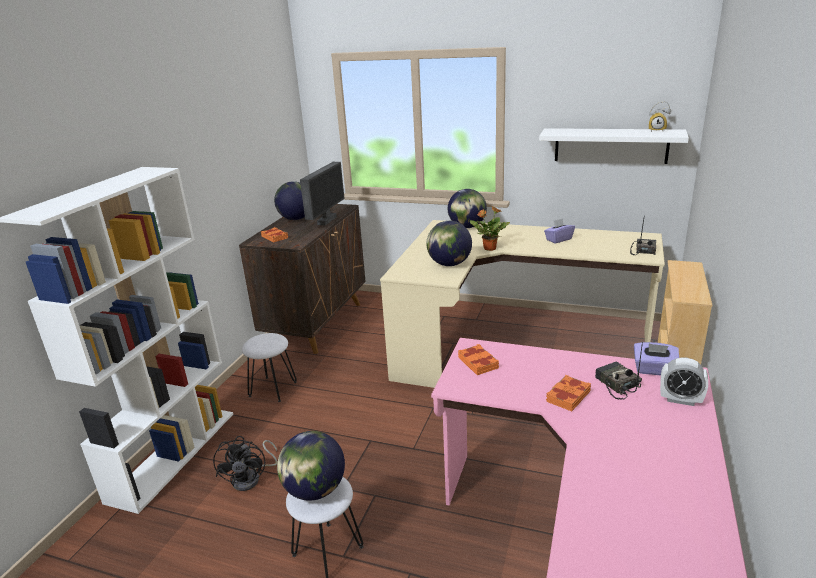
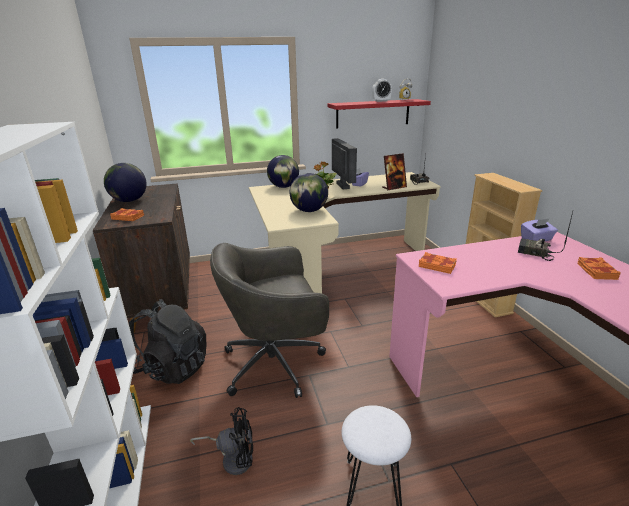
camera: 35 degrees left, 0 degrees up
(251, 478) = (233, 458): black fan -> black fan turned 60 degrees counterclockwise
(273, 388) = (172, 367): white stool -> black backpack
(314, 490) = (372, 428): globe -> none
(326, 220) = (164, 197): monitor -> monitor (342, 186)
(354, 418) = (276, 363): none -> grey office chair
(567, 396) = (523, 268): orange book -> orange book (596, 271)
(594, 253) = (394, 187): none -> picture frame
(610, 145) = (373, 113): white shelf -> red shelf
(680, 400) = (576, 251): alarm clock -> alarm clock (381, 101)

